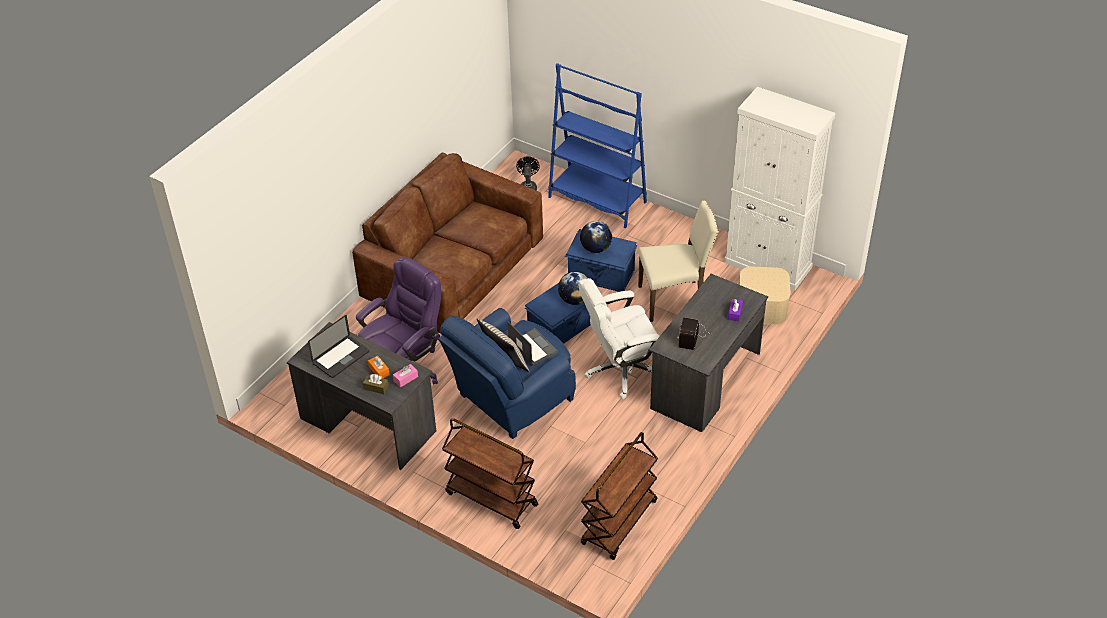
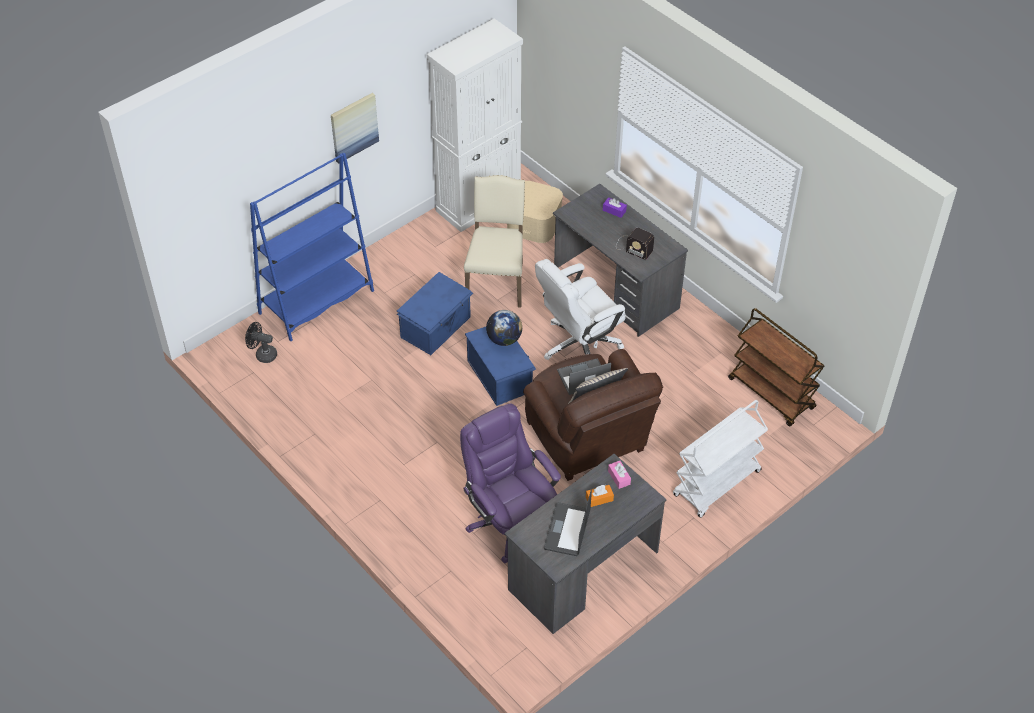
camera: 75 degrees left, 5 degrees up
(341, 357) = (567, 530): laptop -> laptop turned 135 degrees counterclockwise
(376, 387) = (624, 505): brown tissue box -> none
(453, 268) = (368, 449): brown sofa -> none
(490, 499) = (716, 484): brown cart -> white cart
(511, 399) = (589, 440): blue armchair -> brown armchair
(595, 248) = (434, 305): globe -> none
(621, 370) = (579, 345): white office chair -> white office chair turned 60 degrees clockwise
(680, 93) = (354, 127): none -> picture

